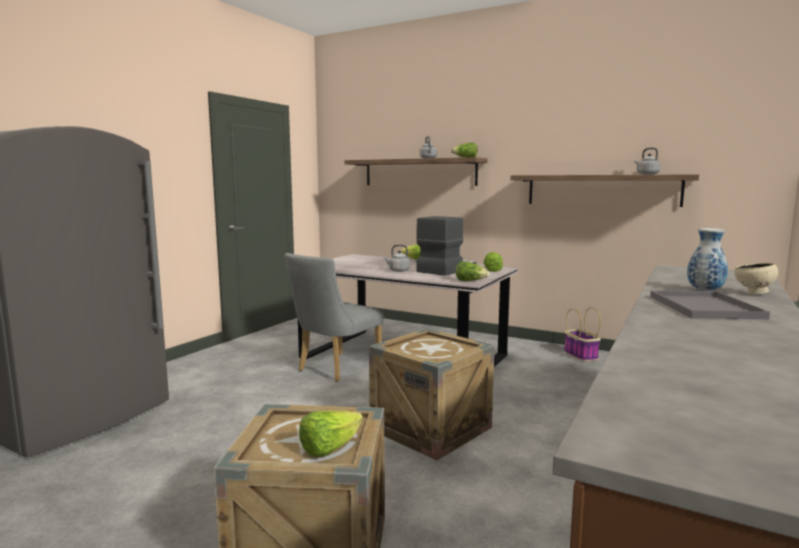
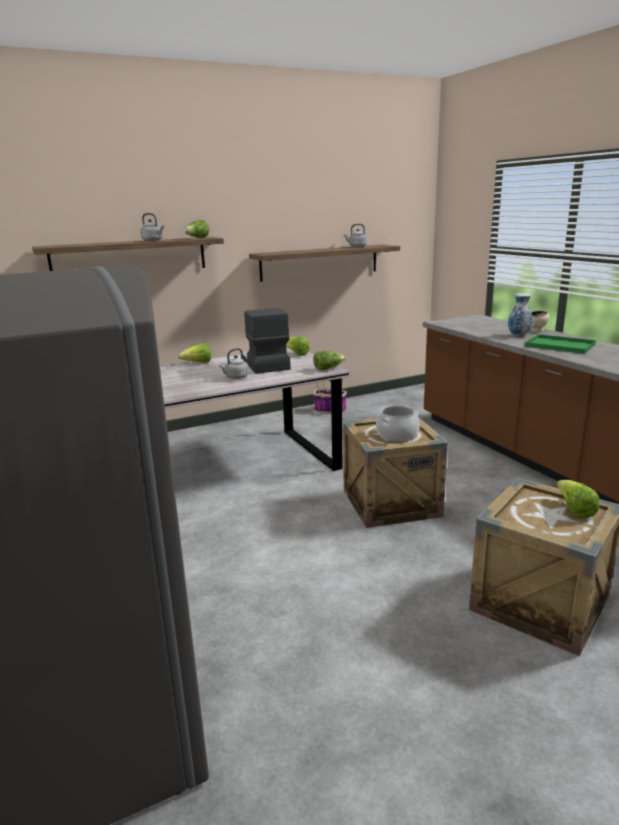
camera: 55 degrees left, 10 degrees up
(335, 369) = (209, 507): grey chair -> none
(430, 349) = (397, 435): none -> cooking pot
(706, 307) = (561, 345): grey tray -> green tray

